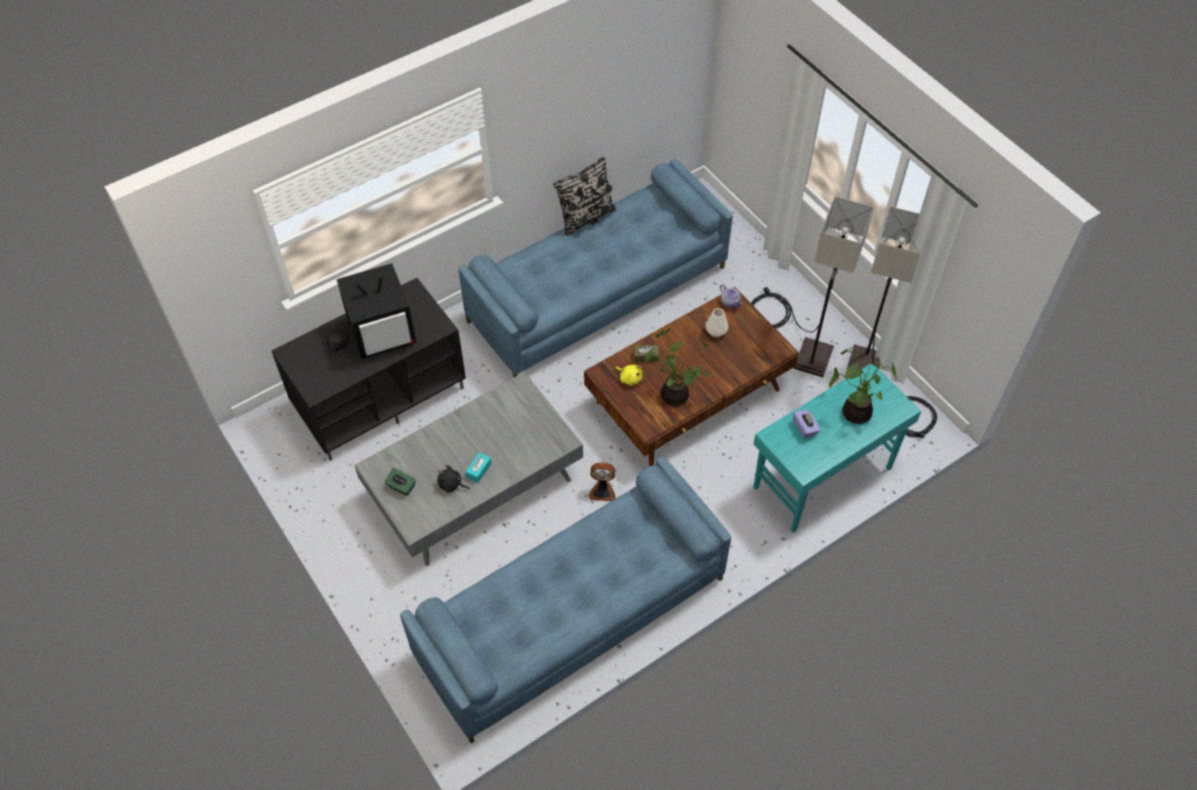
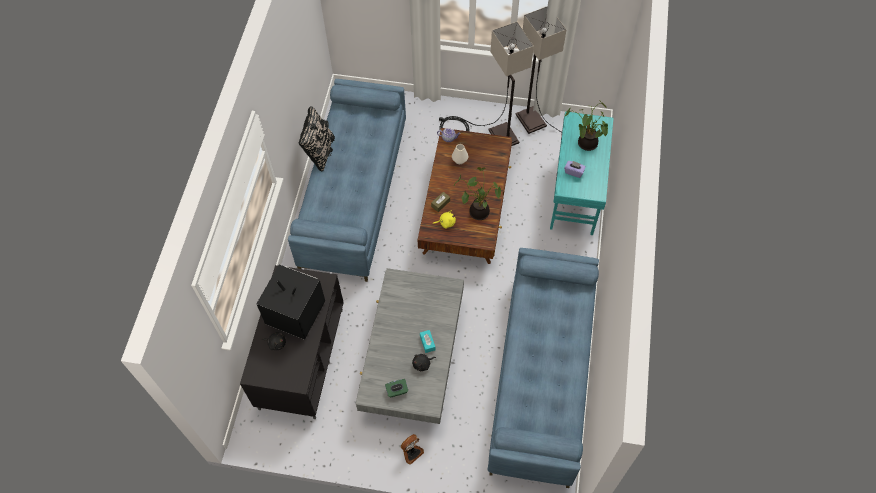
camera: 45 degrees left, 5 degrees up
(383, 332) = (295, 313): television -> television turned 90 degrees counterclockwise
(602, 491) = (481, 298): fan -> fan (411, 452)

